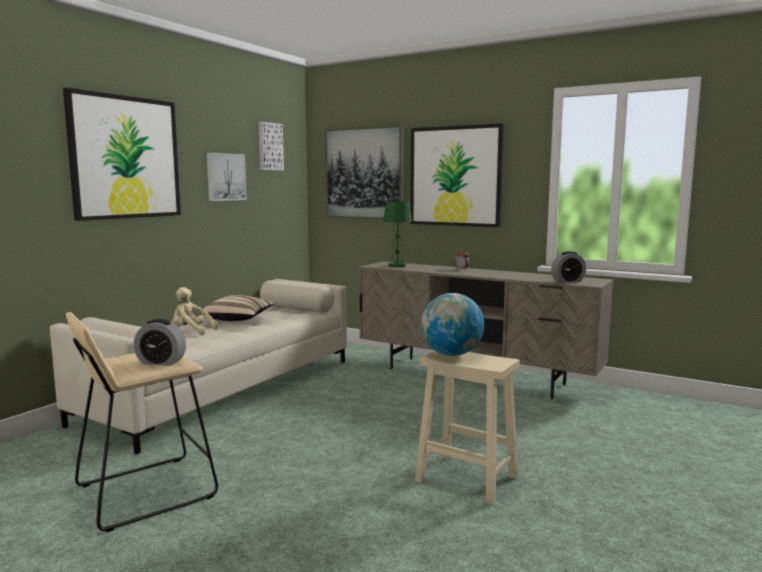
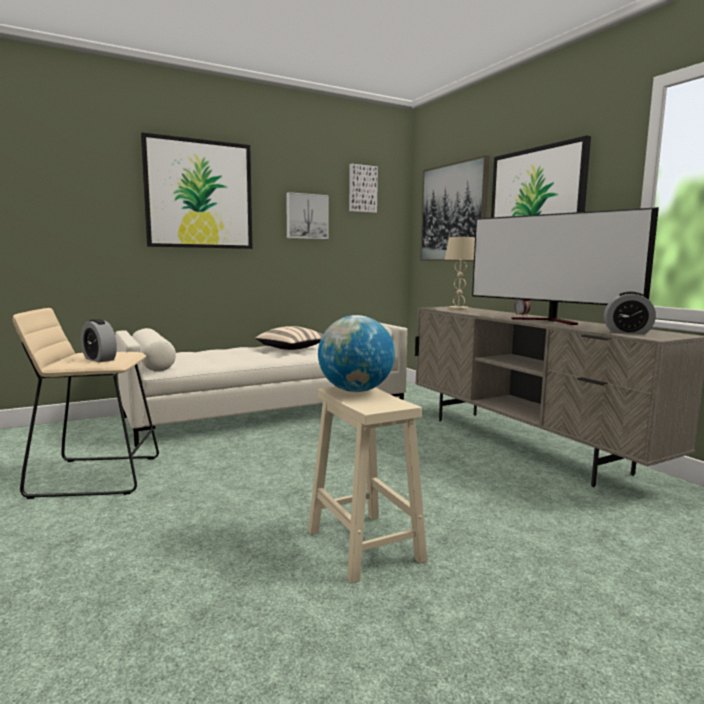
camera: 30 degrees right, 0 degrees up
(191, 332) = (237, 353): beige plush toy -> none
(397, 265) = (458, 309): green table lamp -> beige table lamp
(497, 274) = (550, 321): none -> television

